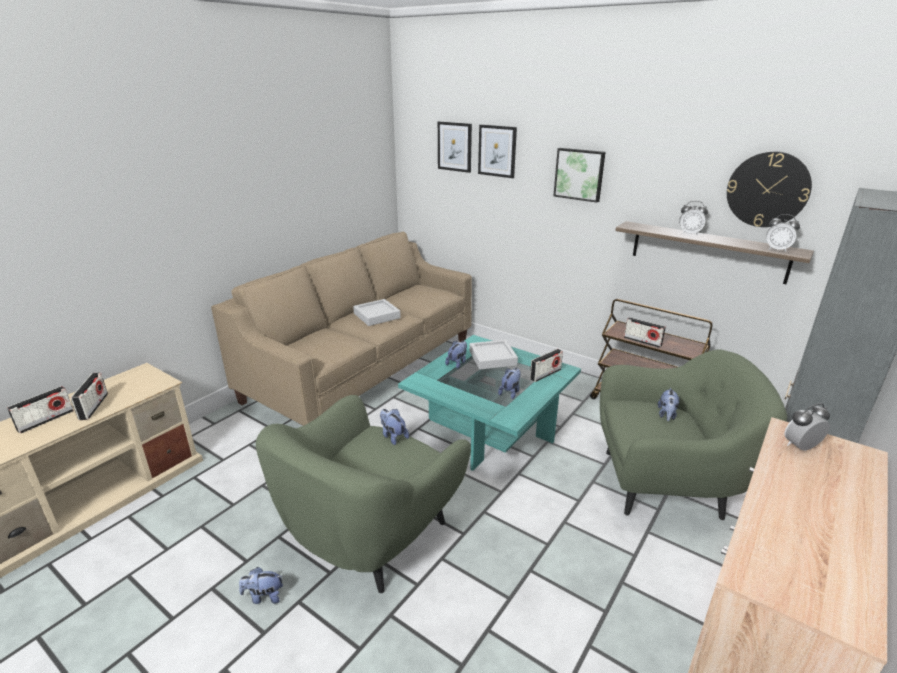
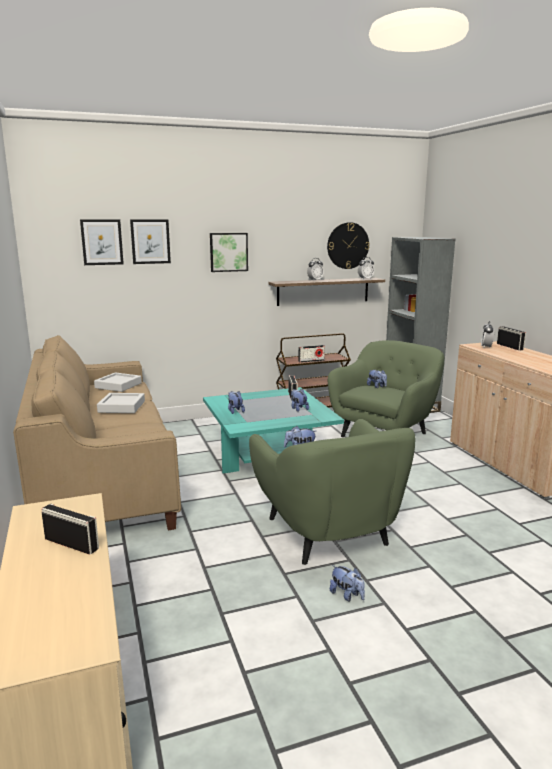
camera: 55 degrees left, 10 degrees down
(46, 420) = (52, 576): radio -> radio (510, 347)
(264, 596) = (347, 595): plush toy -> plush toy turned 75 degrees counterclockwise
(492, 358) = (247, 401): grey tray -> grey tray (118, 385)

